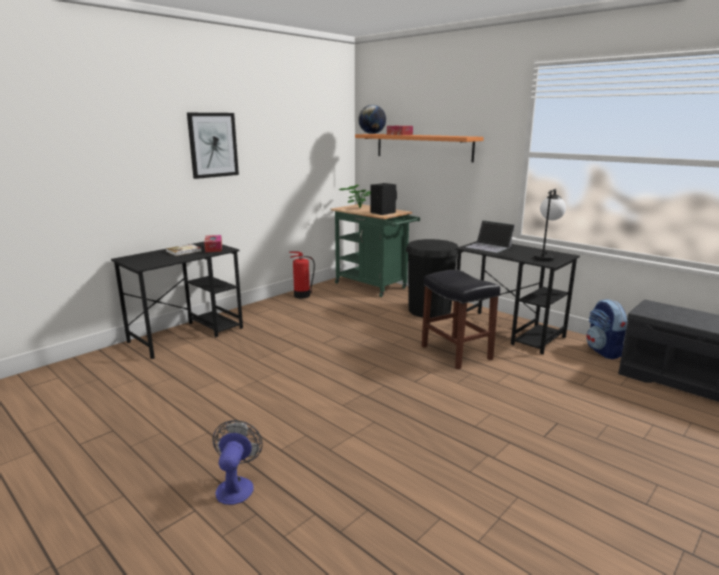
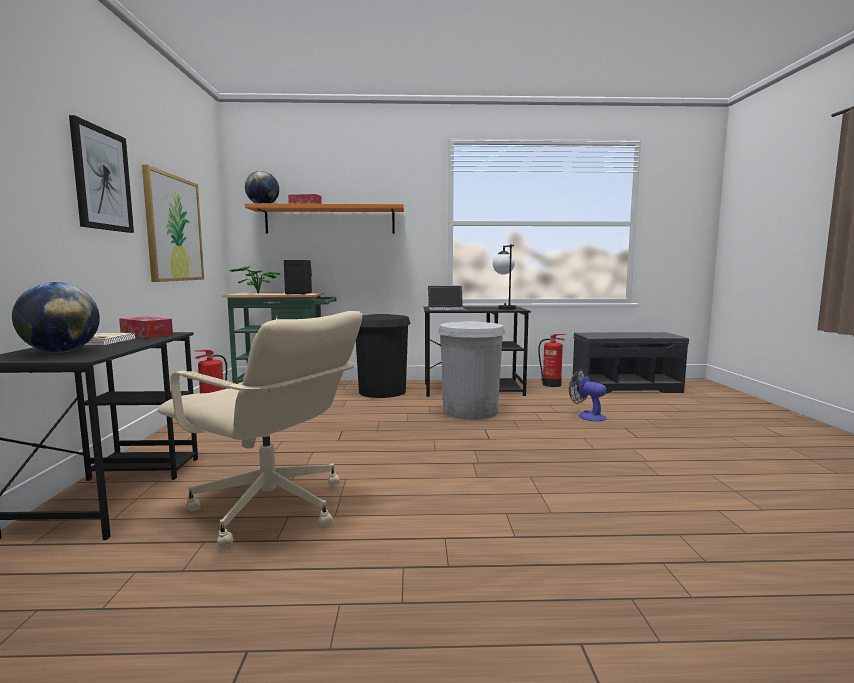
camera: 45 degrees left, 10 degrees down
(150, 258) = (61, 352): none -> globe
(219, 372) = (270, 508): none -> beige office chair
(236, 485) = (556, 590): fan -> fan (587, 416)
(285, 163) = (174, 228): none -> picture
(455, 352) = (470, 411): black stool -> white trash can
(604, 351) = (552, 384): backpack -> fire extinguisher

